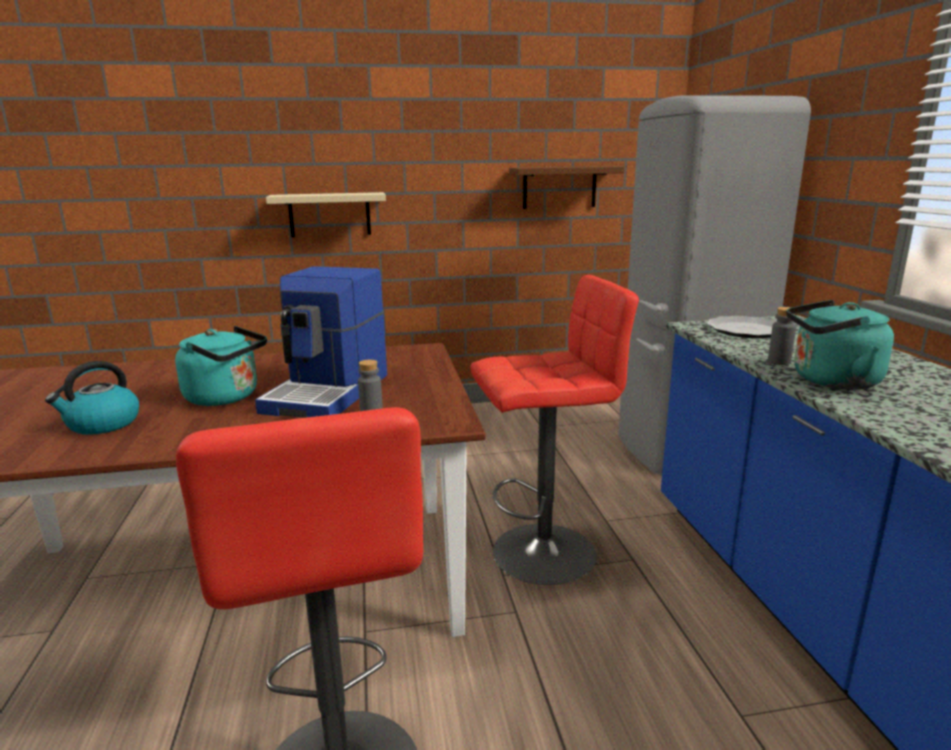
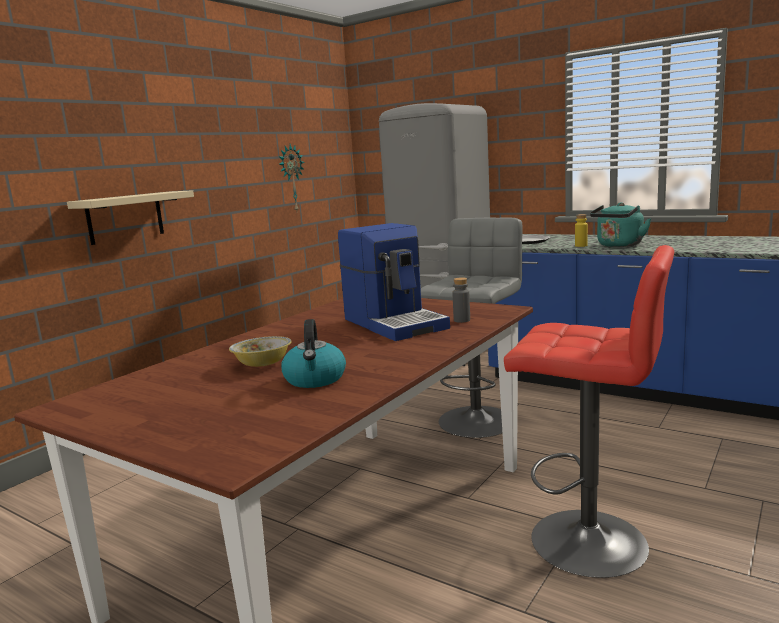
camera: 45 degrees left, 5 degrees down
(147, 391) = (262, 364): none -> bowl
(226, 397) = (340, 345): turquoise kettle -> none
(545, 553) = (477, 421): red stool -> grey stool
(559, 187) = (291, 178): brown shelf -> wall clock
(779, 362) = (581, 245): grey bottle -> yellow bottle

